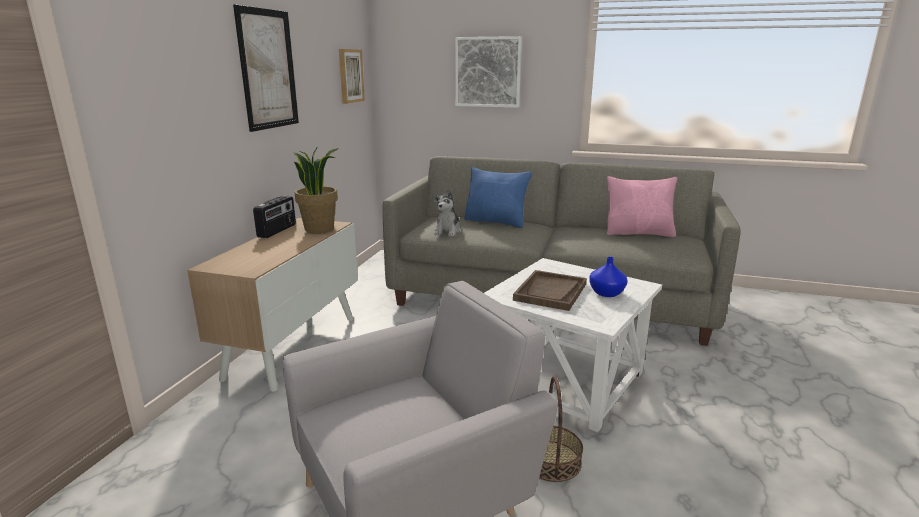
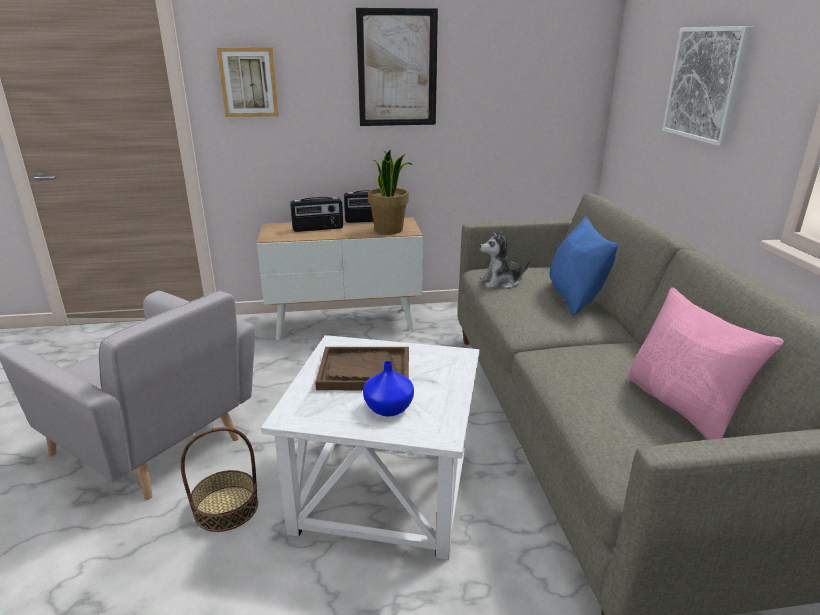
camera: 65 degrees right, 5 degrees up
(263, 250) = (318, 229): none -> radio
(350, 76) = (557, 78): picture -> picture (249, 82)

